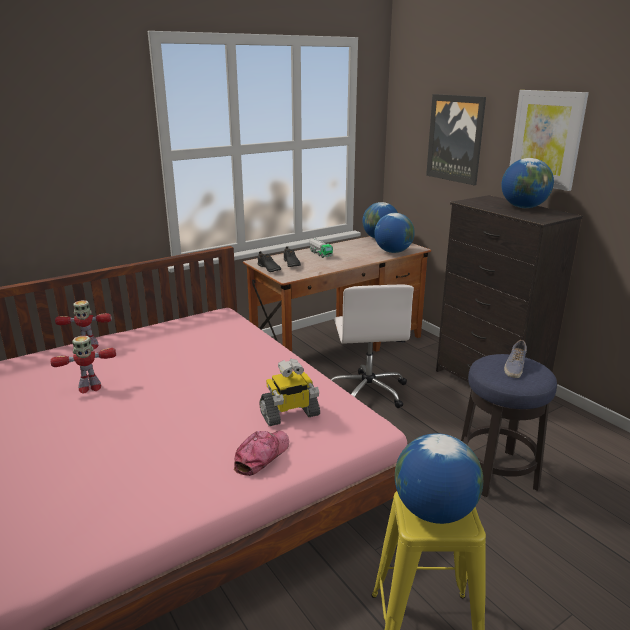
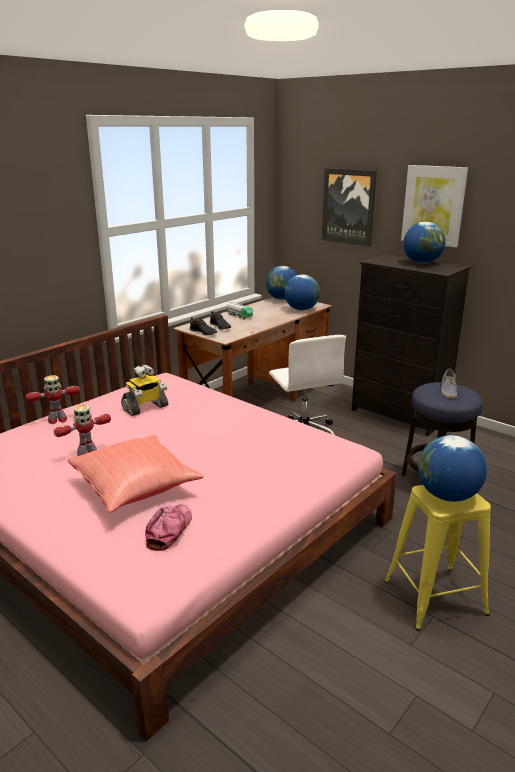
camera: 15 degrees left, 0 degrees up
(107, 434) = (136, 488): none -> red pillow
(261, 456) = (281, 484): cap -> cap (169, 530)
(289, 414) = (283, 451): toy robot -> toy robot (145, 408)

